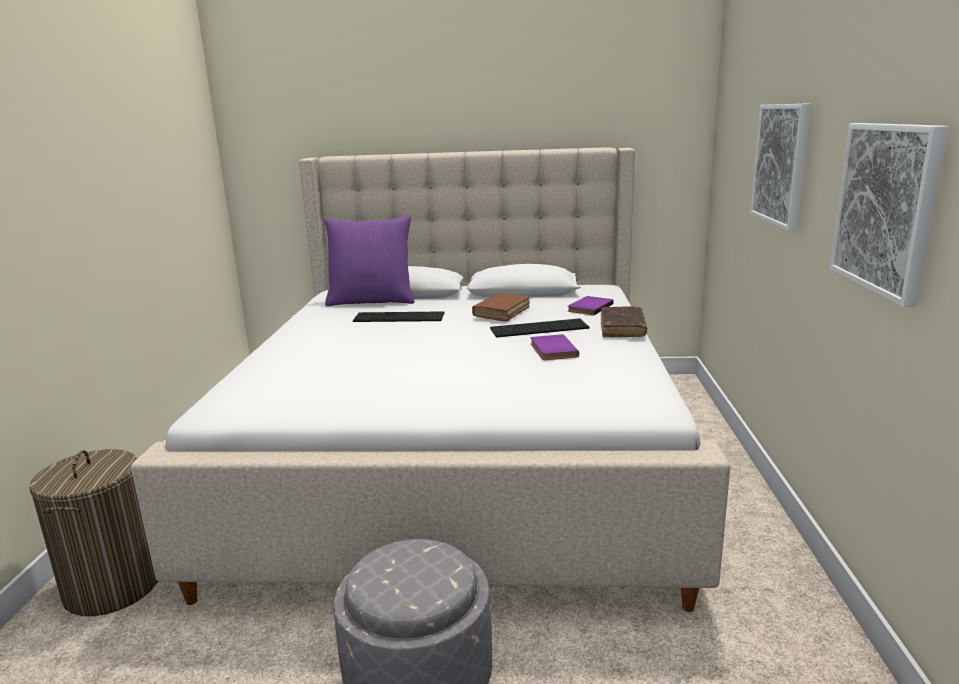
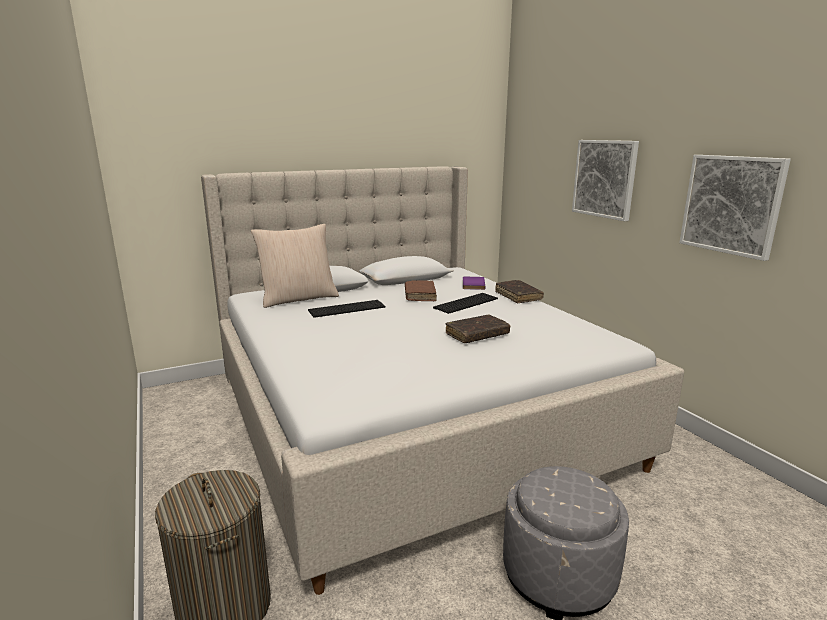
camera: 30 degrees left, 0 degrees up
(372, 301) = (298, 298): purple pillow -> beige pillow
(484, 366) = (477, 335): none -> brown book
(551, 350) = (500, 317): purple book -> none

